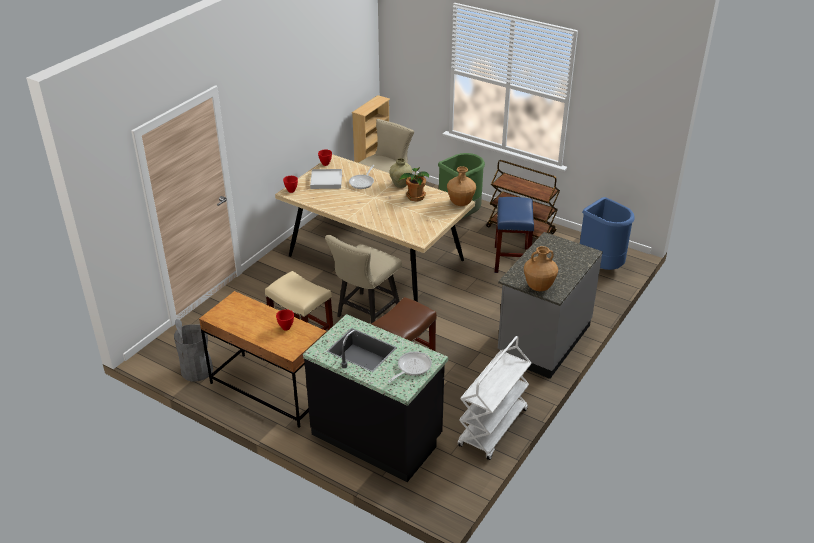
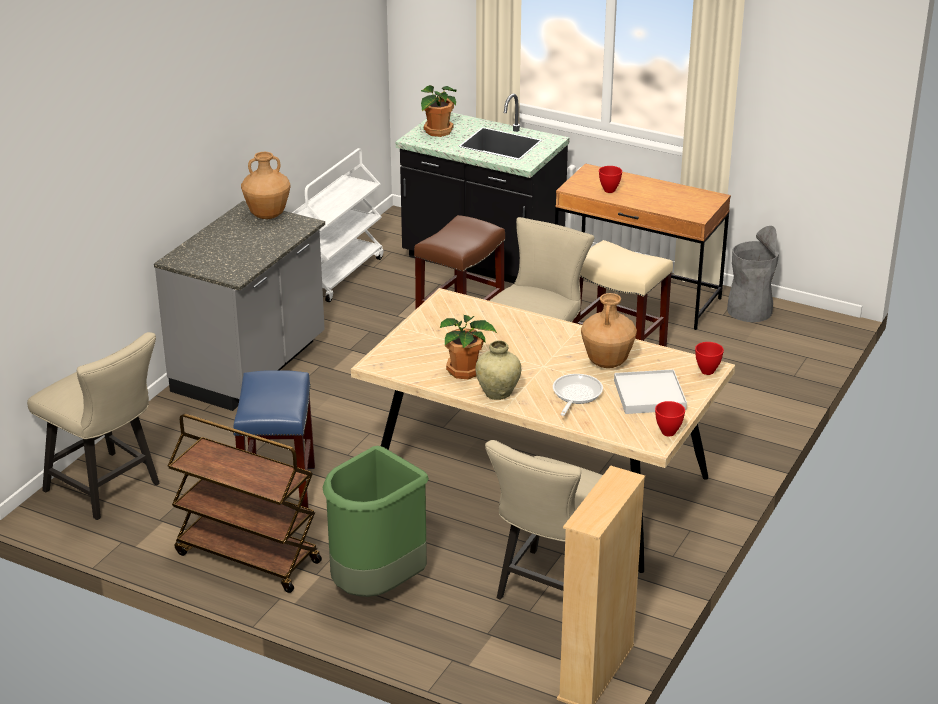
camera: 175 degrees right, 5 degrees down
(412, 367) = (437, 131): frying pan -> potted plant
(460, 203) = (378, 362): brown vase -> brown vase (607, 362)
(601, 265) = (108, 489): blue trash can -> beige chair

